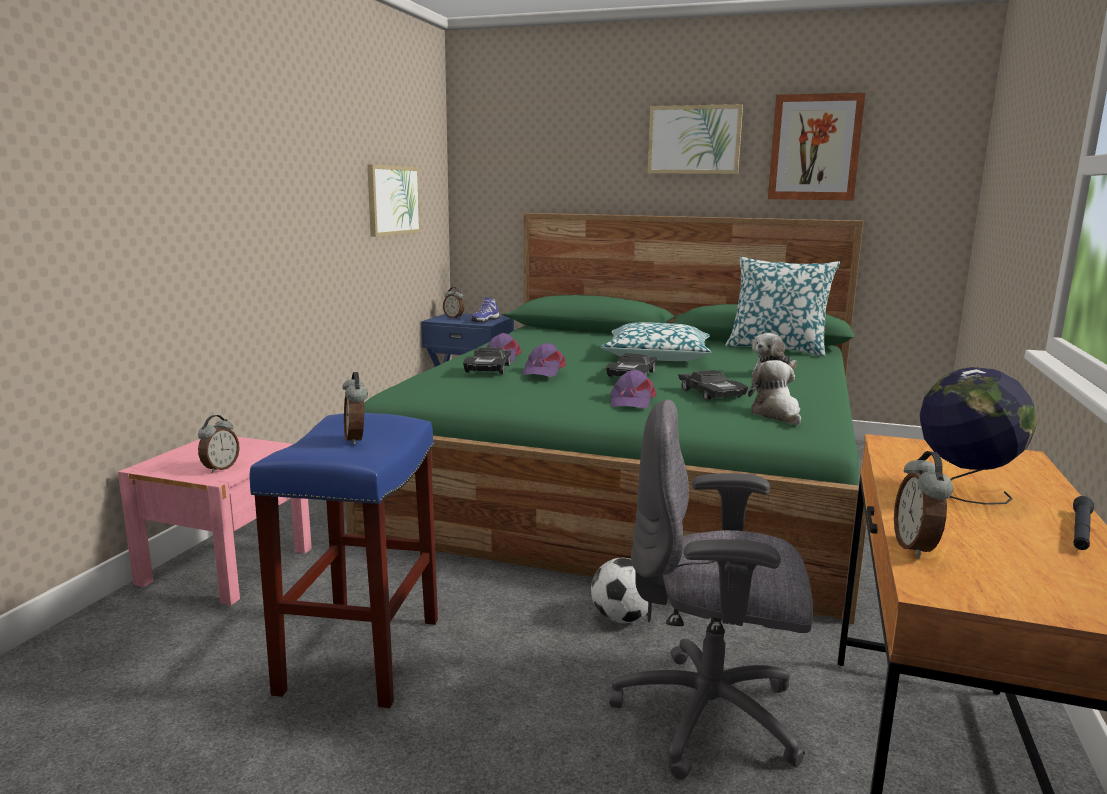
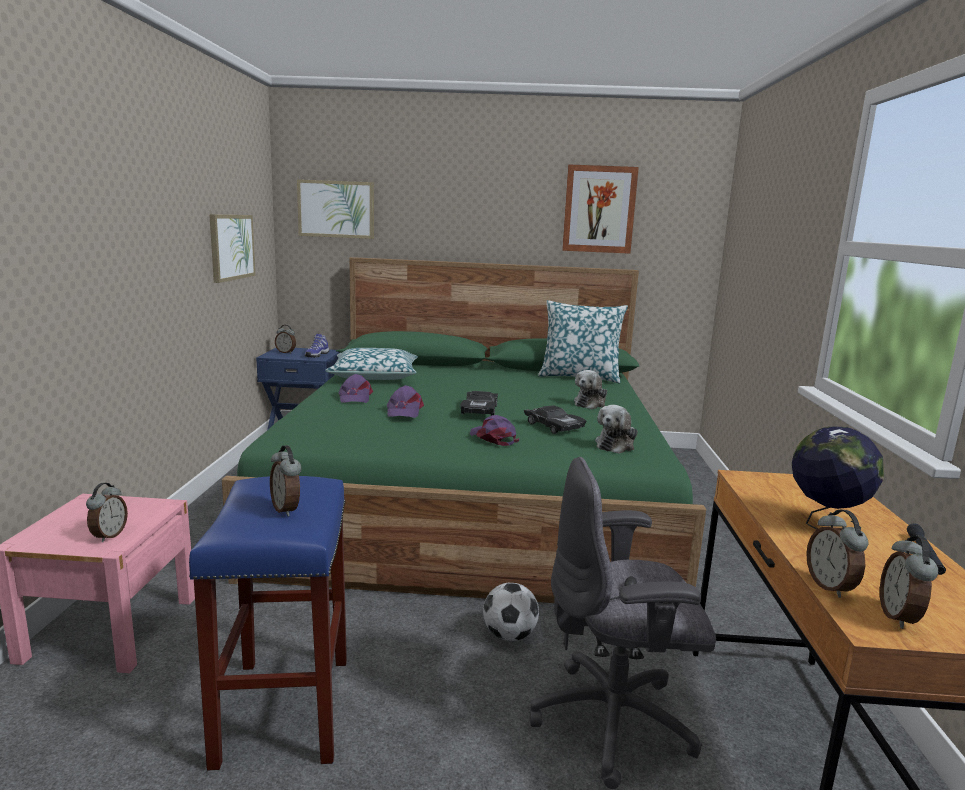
camera: 15 degrees left, 0 degrees up
(488, 369) = (353, 411): black toy car -> none
(631, 401) = (493, 438): purple cap -> purple cap turned 150 degrees clockwise
(657, 357) = (488, 389): pillow -> pillow (374, 376)
(694, 140) = (500, 198): picture -> picture (336, 209)
(776, 414) = (616, 445): plush toy -> plush toy turned 120 degrees counterclockwise
(985, 583) = (900, 617): none -> alarm clock

